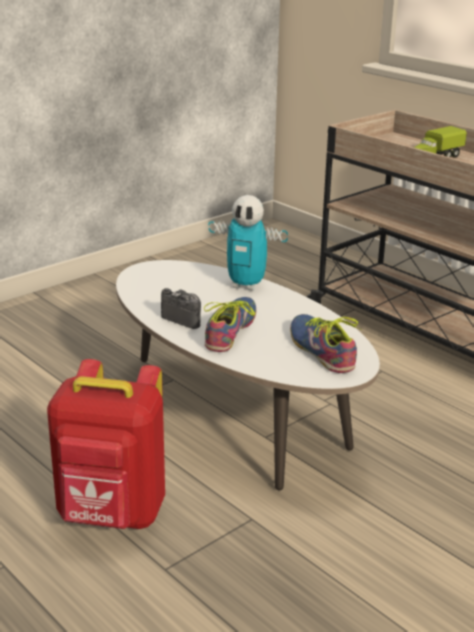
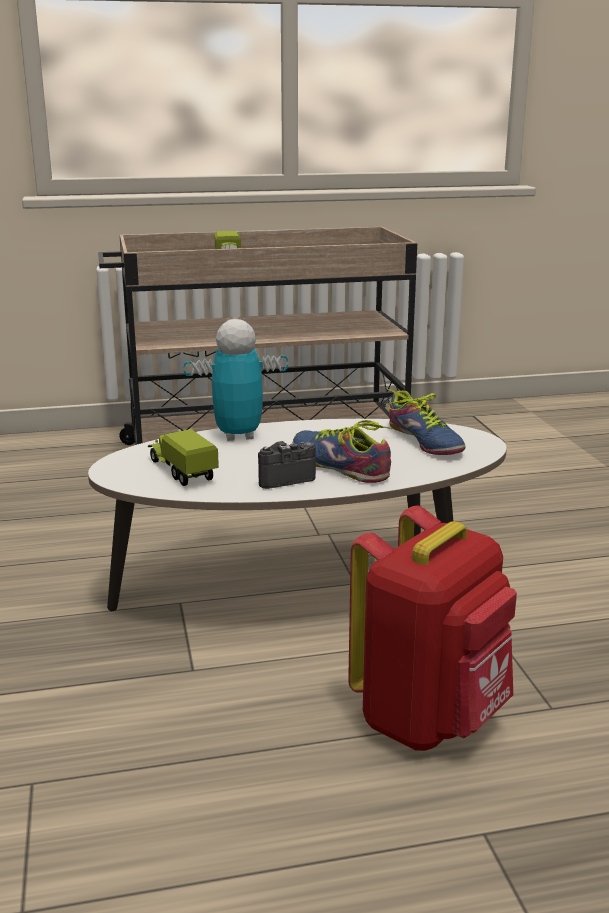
camera: 60 degrees left, 5 degrees down
(165, 286) = (181, 471): none -> toy truck
(246, 285) = (238, 436): toy robot -> toy robot turned 150 degrees counterclockwise
(321, 350) = (425, 440): shoe -> shoe turned 120 degrees counterclockwise

